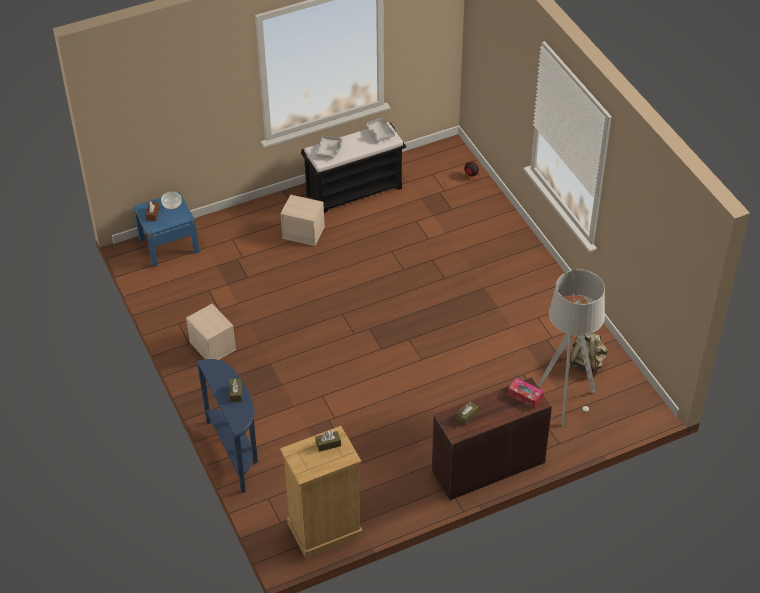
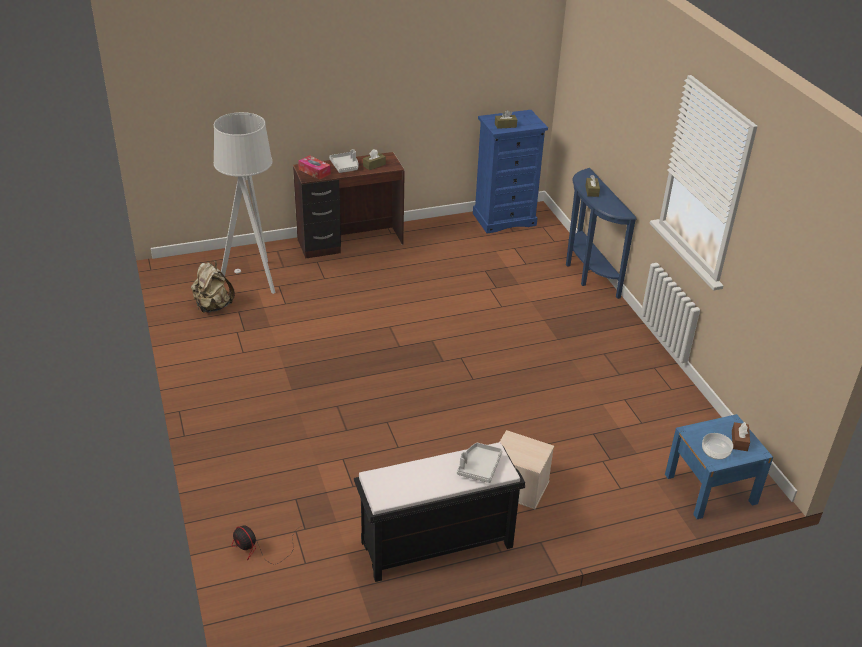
camera: 175 degrees left, 10 degrees down
(212, 346) = (626, 362): beige storage box -> none
(324, 530) = (504, 219): beige dresser -> blue dresser
(379, 133) = (394, 488): grey tray -> grey tray (345, 166)

